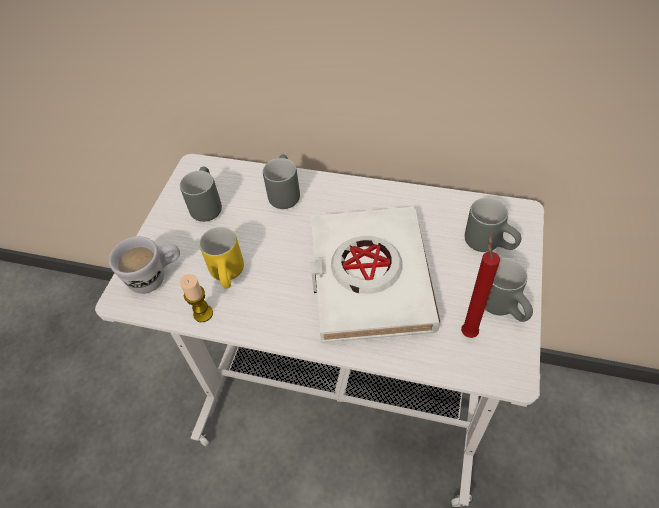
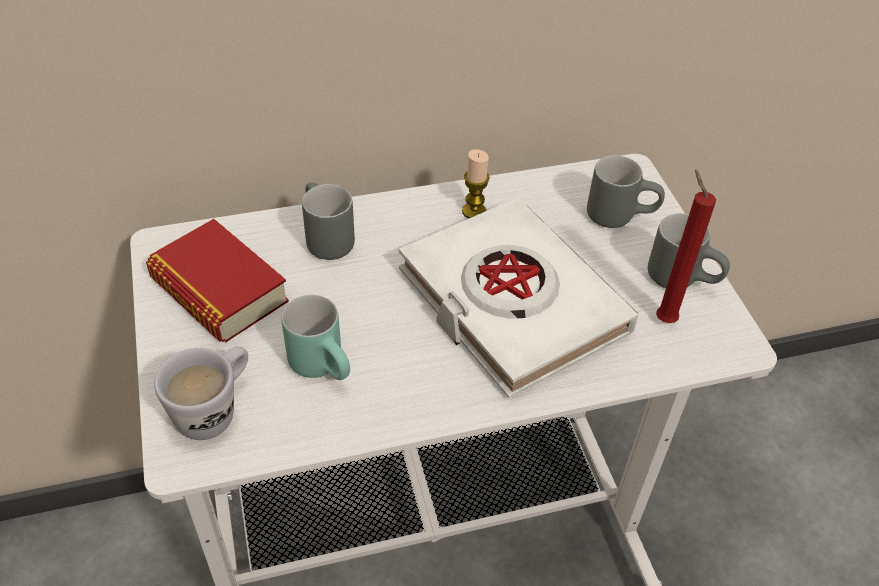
camera: 35 degrees left, 5 degrees down
(203, 313) = (323, 428): candle -> candle (474, 211)
(205, 205) = (219, 290): grey mug -> book
(230, 275) = (325, 366): yellow mug -> turquoise mug

